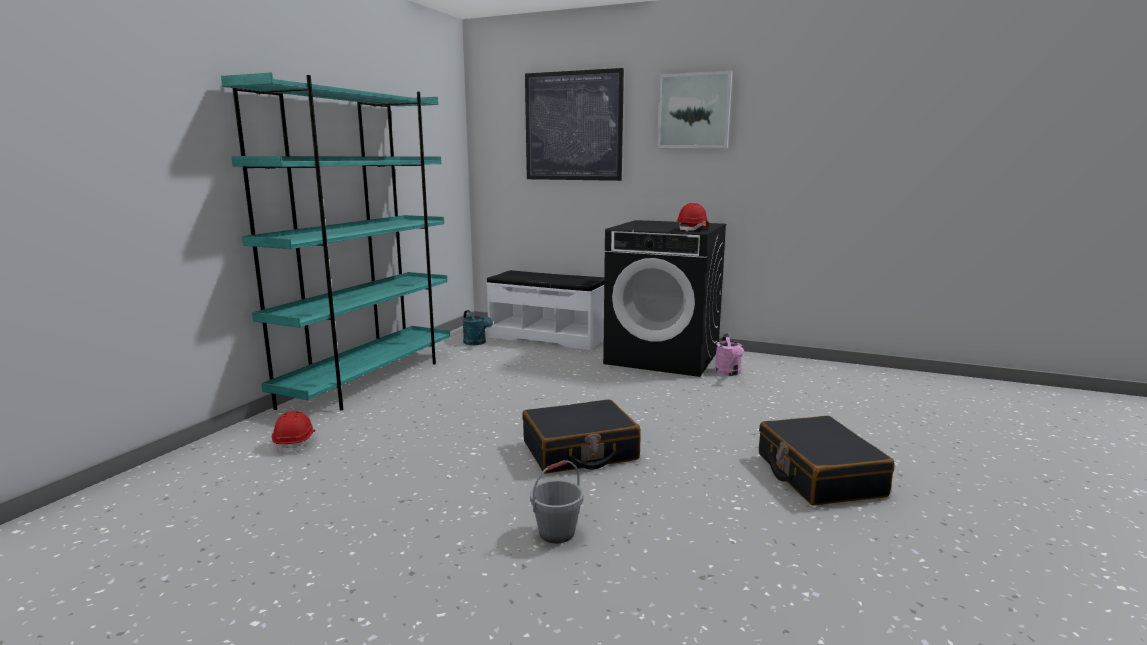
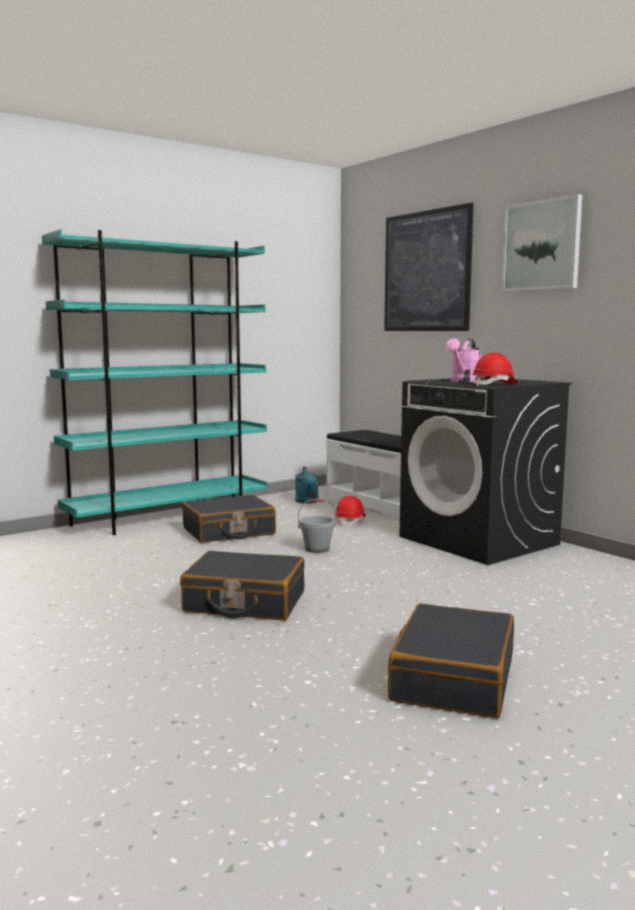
camera: 30 degrees right, 5 degrees down
(295, 443) = (47, 551): red hard hat -> red hard hat (350, 521)
(454, 385) = (229, 532): none -> black suitcase
(556, 533) = (118, 655): grey bucket -> grey bucket (317, 549)
(729, 373) = (531, 567): pink watering can -> pink watering can (464, 381)

